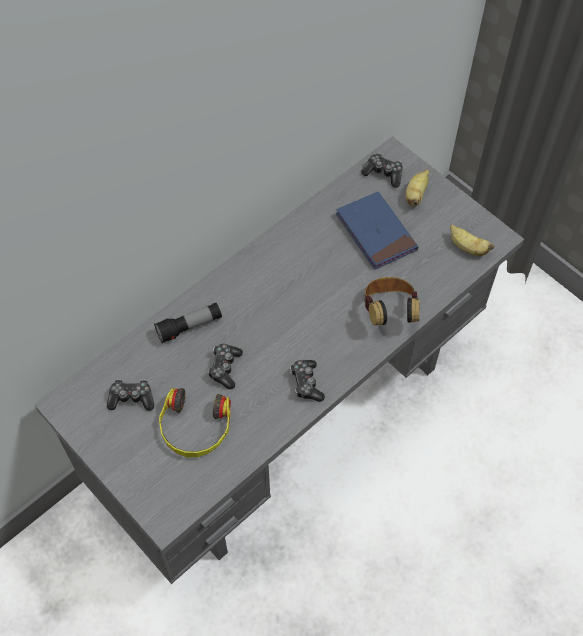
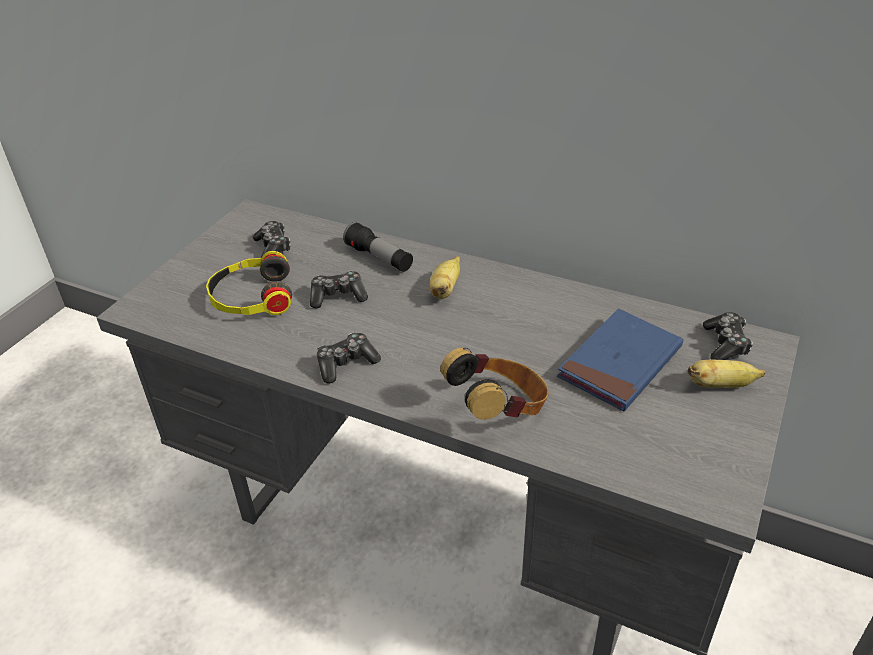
camera: 70 degrees right, 20 degrees down
(467, 247) = (674, 467): banana -> banana (445, 289)

